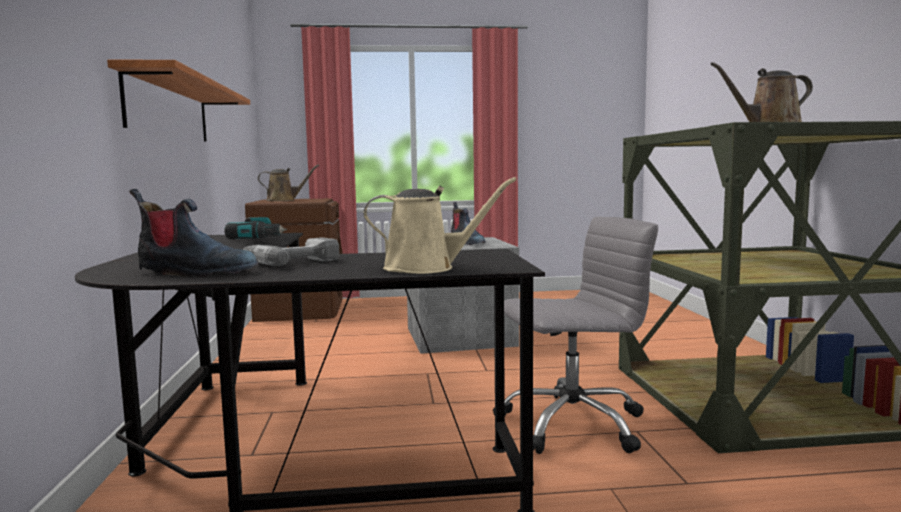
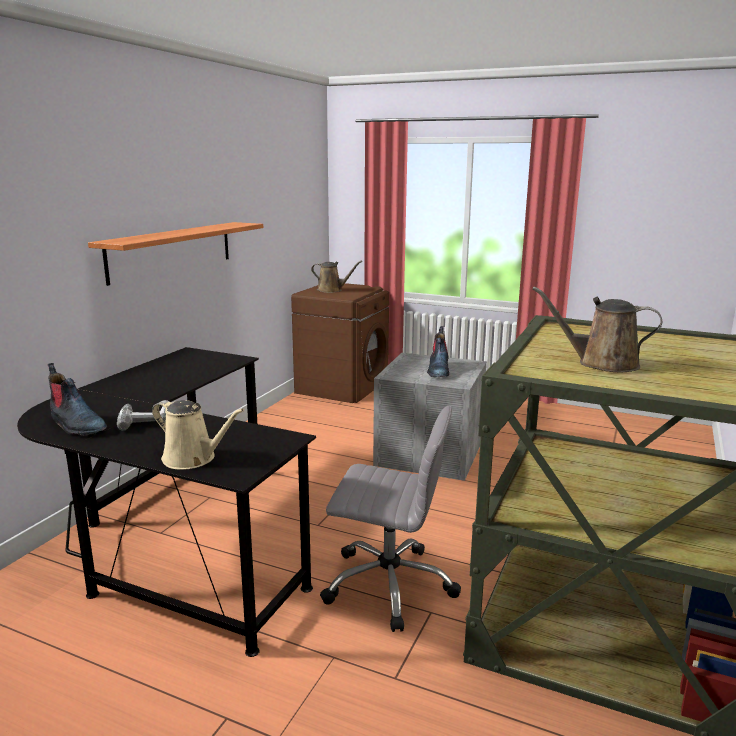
camera: 30 degrees right, 10 degrees up
(259, 238) = (210, 365): power drill -> none

